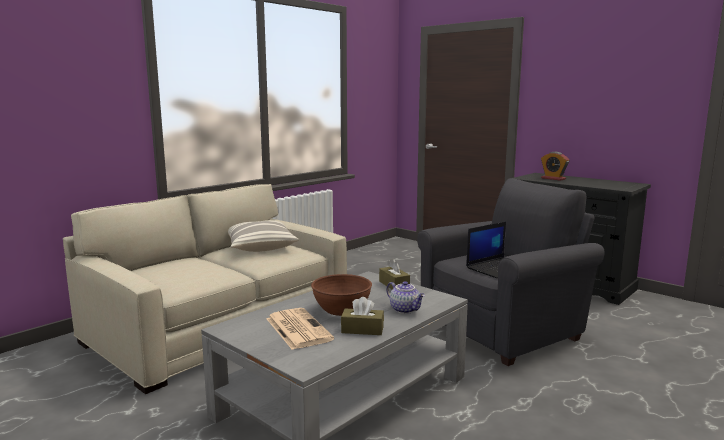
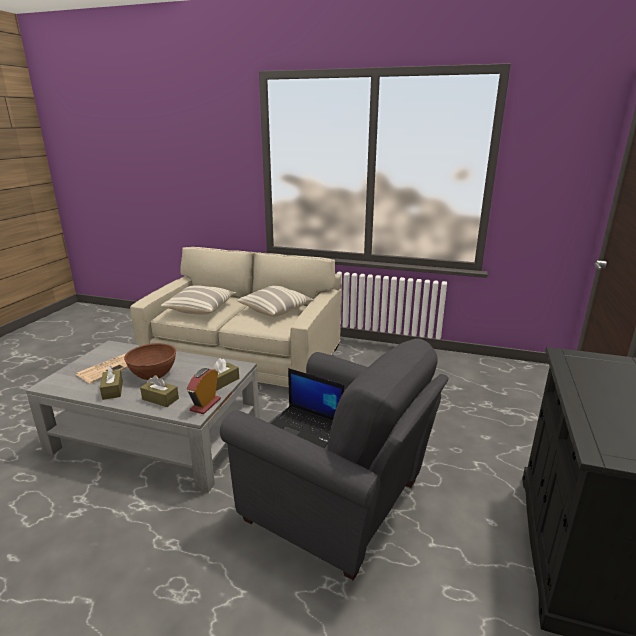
camera: 65 degrees right, 10 degrees up
(193, 273) = (201, 308): none -> pillow
(405, 309) = (160, 399): teapot -> brown tissue box
(553, 178) = (602, 378): alarm clock -> alarm clock (205, 405)

